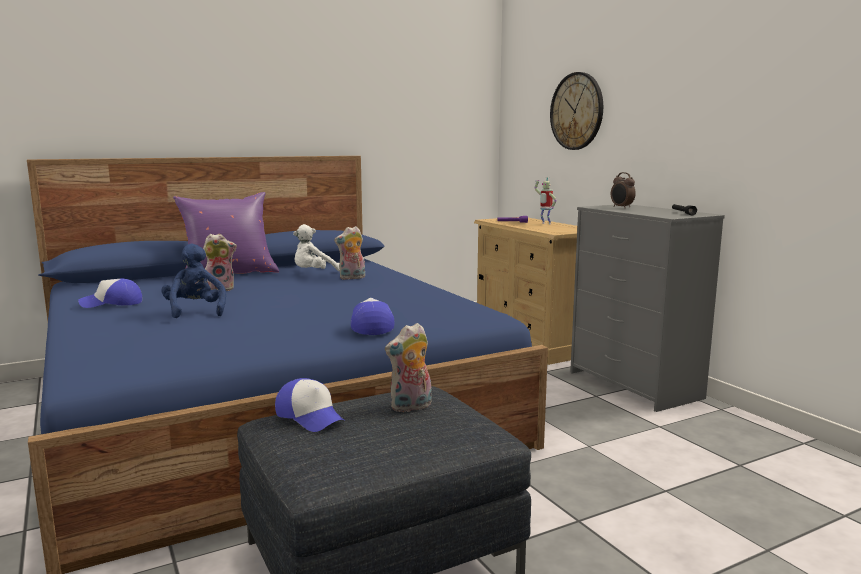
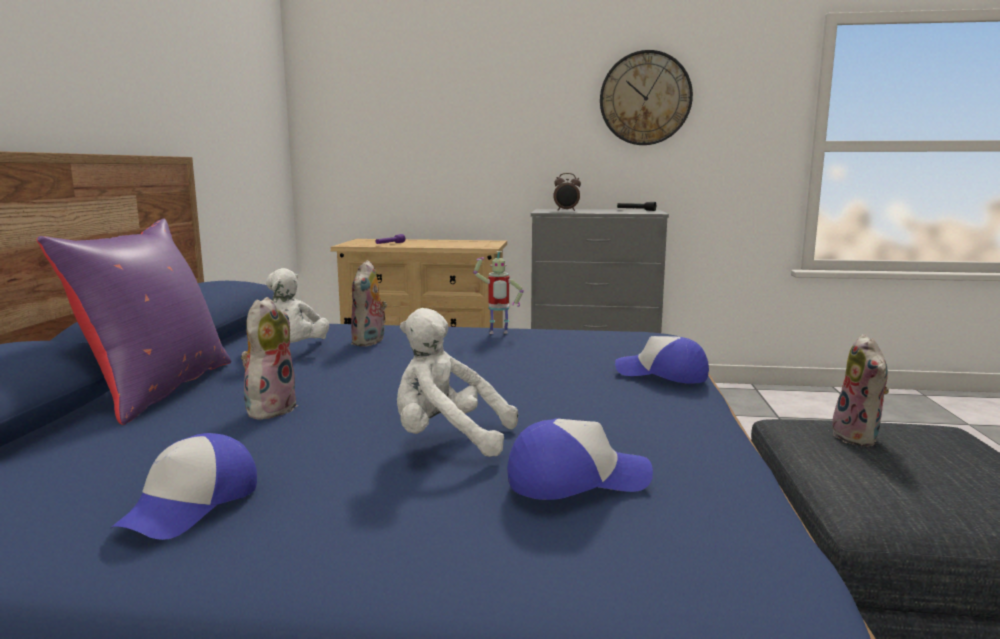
camera: 55 degrees left, 0 degrees up
(195, 311) = (447, 439): blue plush toy -> white plush toy
(310, 416) = (877, 489): cap -> cap (576, 479)
(545, 223) = (424, 241): toy robot -> toy robot (498, 334)
(577, 111) = (442, 107): wall clock -> wall clock (645, 98)

